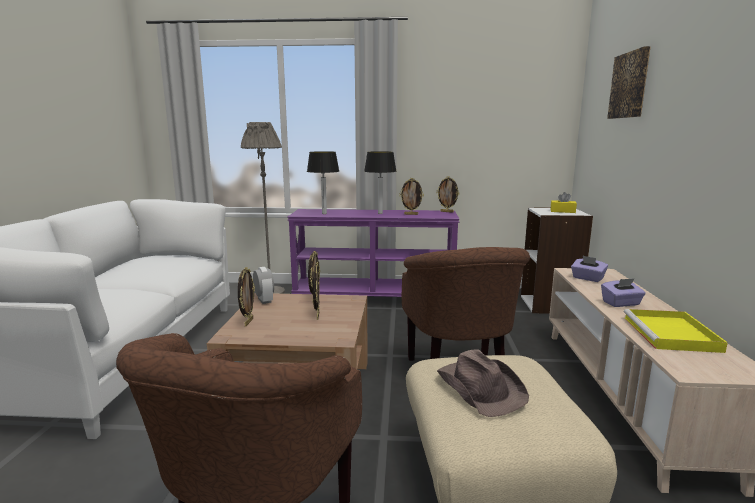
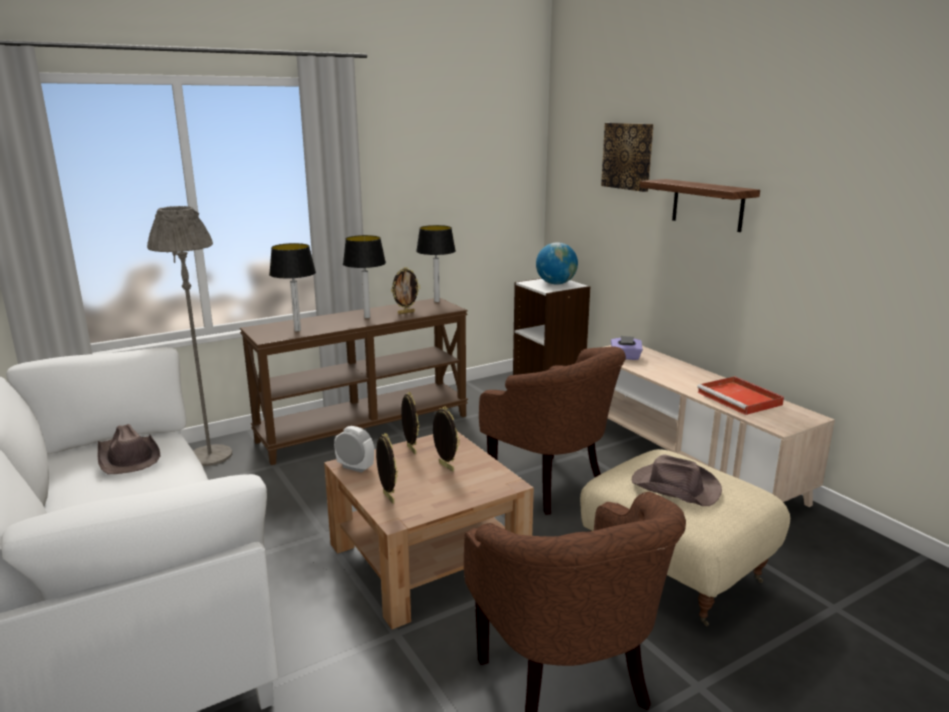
camera: 35 degrees left, 5 degrees up
(162, 263) = (128, 457): none -> brown hat
(374, 299) = (364, 428): purple console table -> brown console table
(447, 212) = (437, 301): picture frame -> table lamp
(562, 211) = (556, 283): yellow tissue box -> globe
(621, 303) = (679, 378): purple tissue box -> none
(672, 334) = (740, 399): yellow tray -> red tray
(685, 119) = (707, 205): none -> shelf

